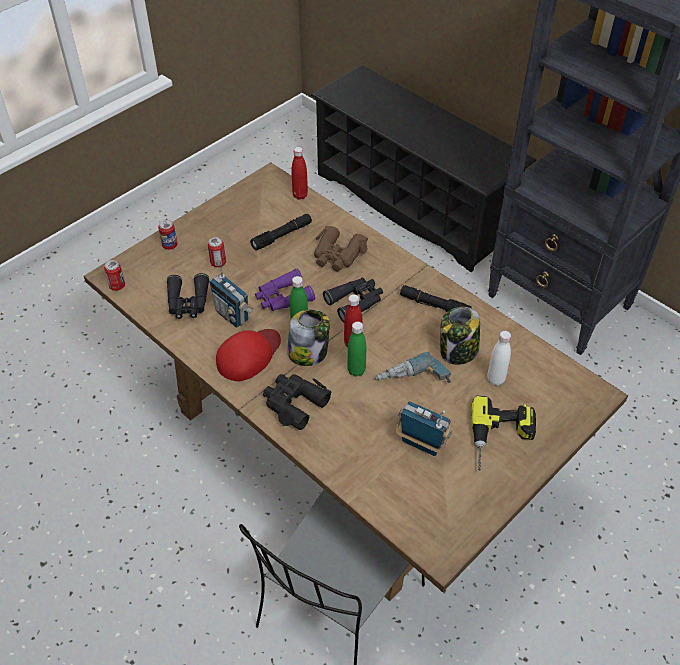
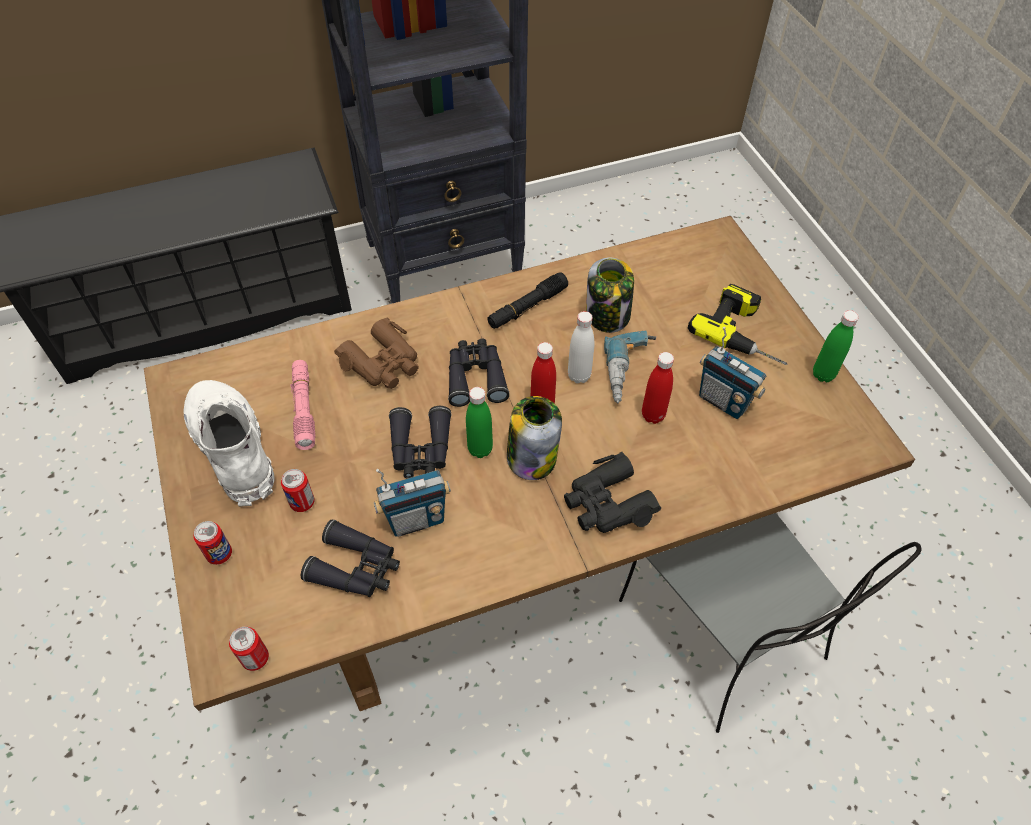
camera: 65 degrees left, 5 degrees up
(237, 220) = (233, 449): none -> white boot
(249, 355) = (500, 525): red cap -> none
(282, 236) = (304, 408): black flashlight -> pink flashlight
(282, 298) = (420, 450): purple binoculars -> black binoculars
(300, 195) = (241, 360): red bottle -> red bottle (653, 415)
(356, 370) = (587, 419): green bottle -> green bottle (823, 374)
(421, 444) = (724, 401): radio -> radio turned 105 degrees counterclockwise
(495, 379) = (663, 301): white bottle -> white bottle (579, 376)

